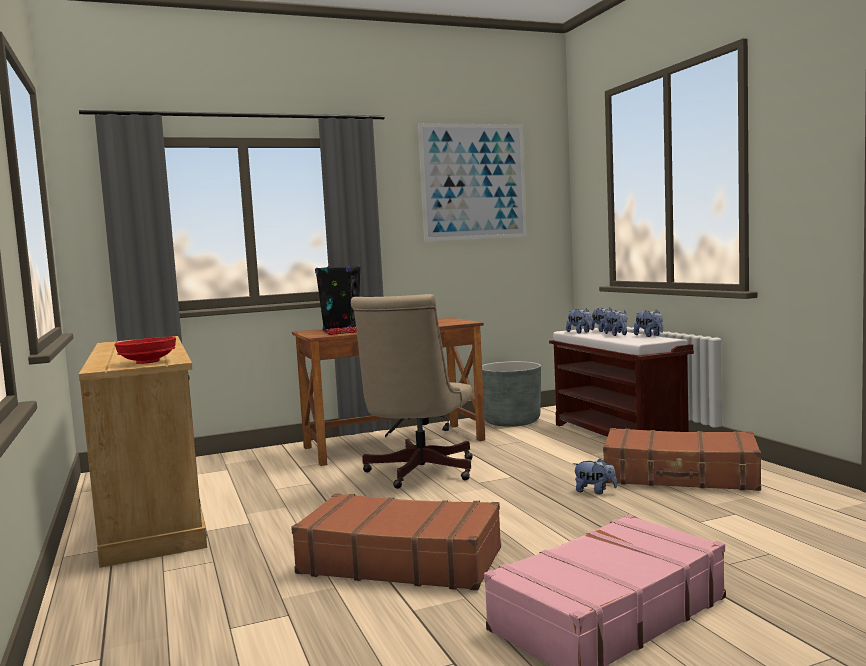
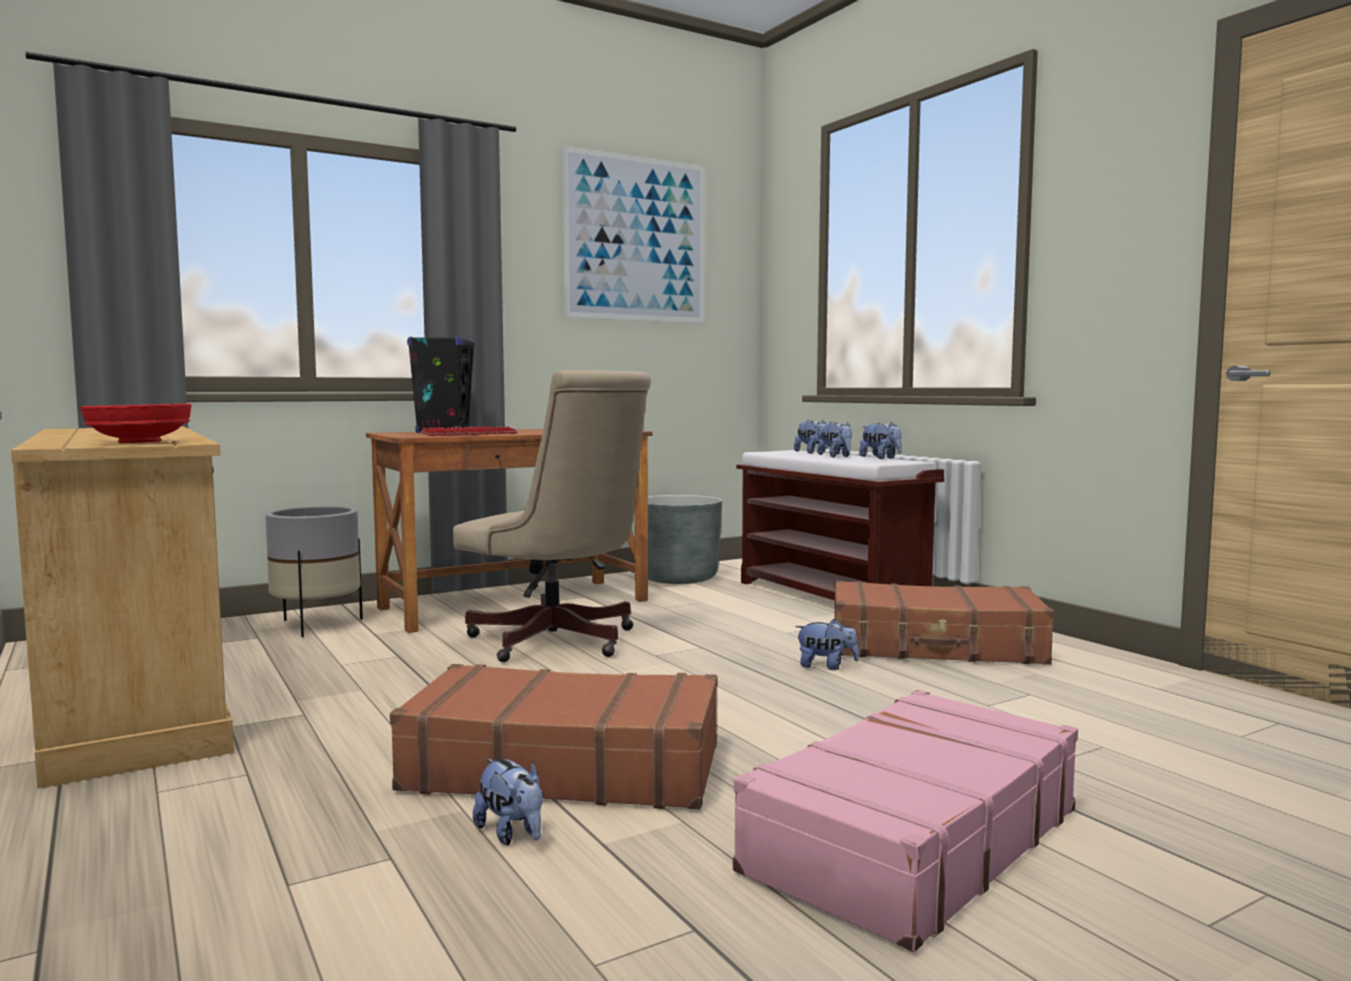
camera: 10 degrees left, 0 degrees up
(264, 460) = (316, 625): none -> grey planter
(417, 473) = (559, 643): beige office chair -> beige office chair turned 60 degrees counterclockwise
(580, 332) = (781, 453): plush toy -> plush toy (512, 834)

